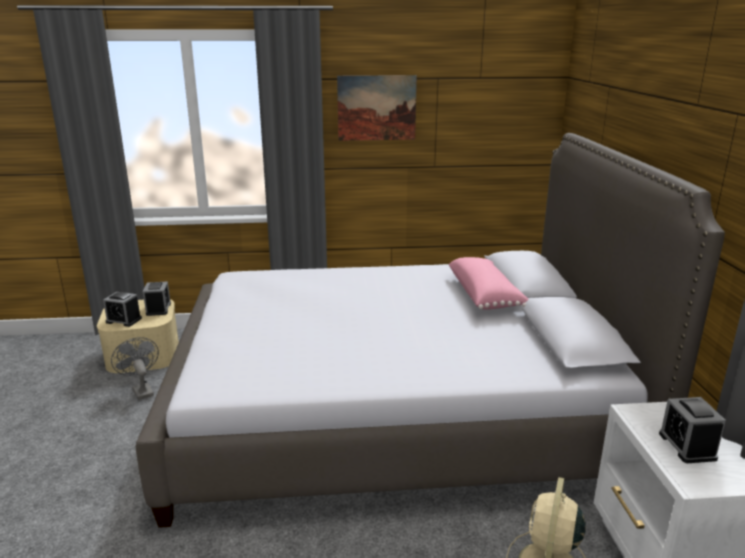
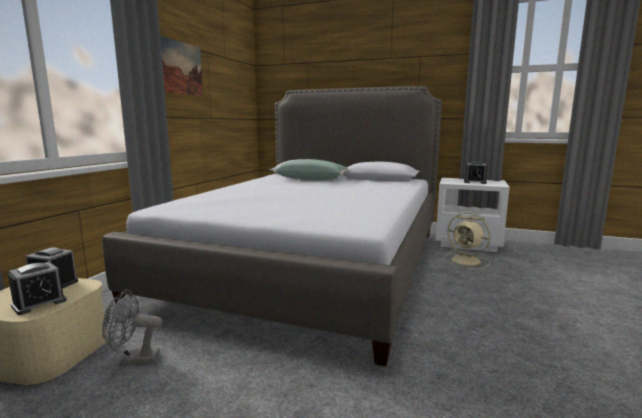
camera: 65 degrees left, 10 degrees down
(485, 296) = (312, 179): pink pillow -> green pillow

